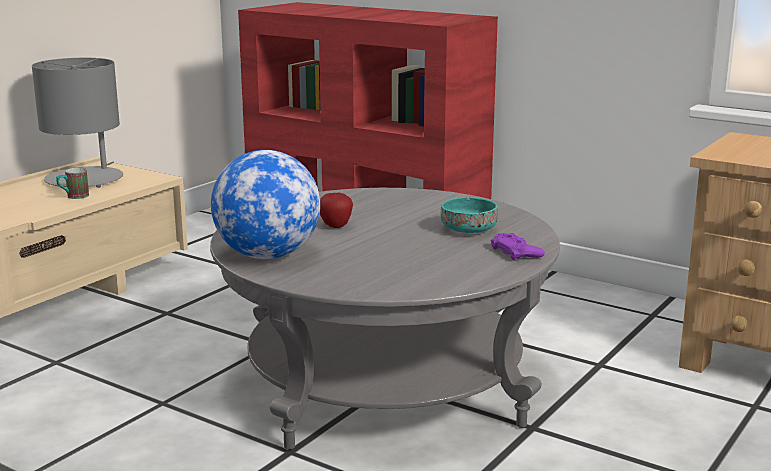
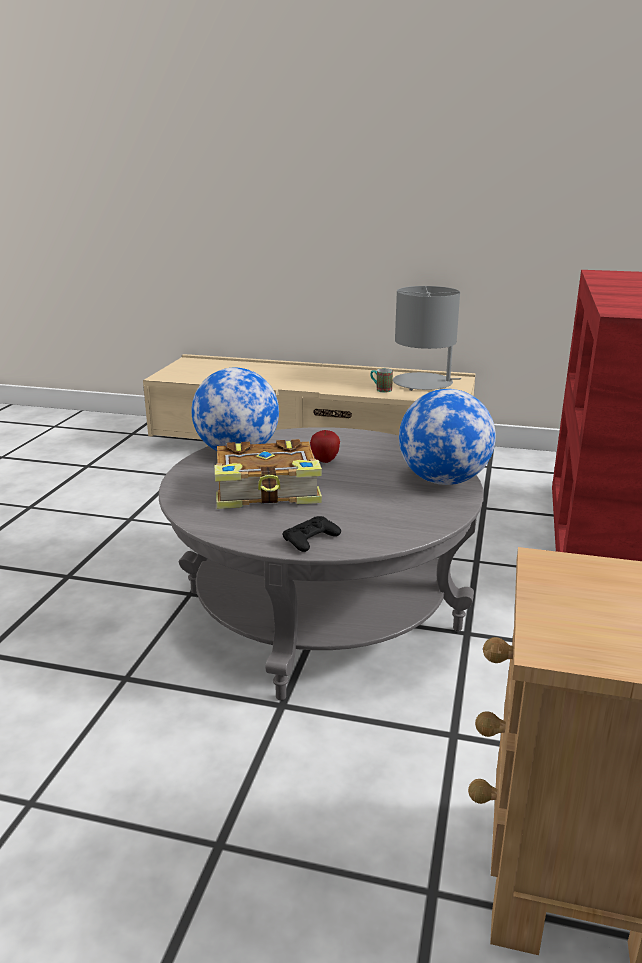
camera: 70 degrees right, 5 degrees up
(393, 255) = (268, 491): none -> book
(427, 198) = (443, 481): none -> globe
(468, 230) = (360, 510): turquoise bowl -> none
(516, 252) = (311, 539): purple game controller -> black game controller

